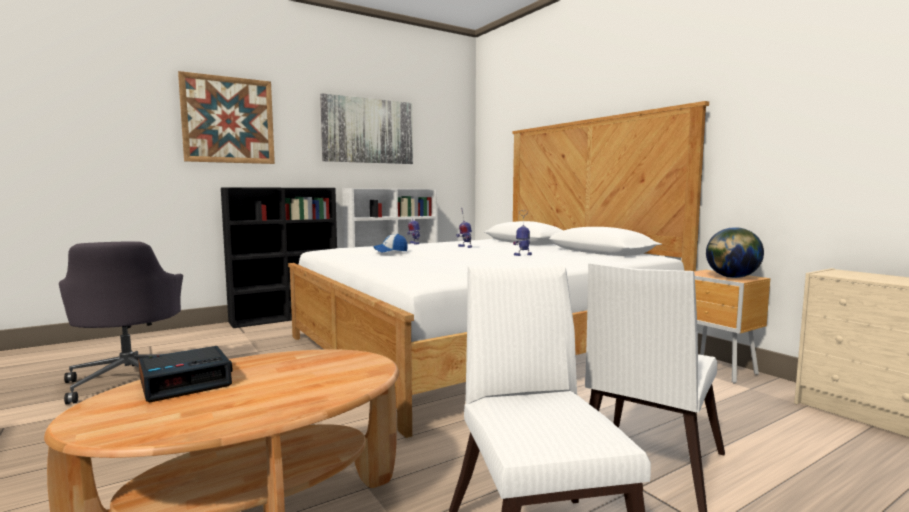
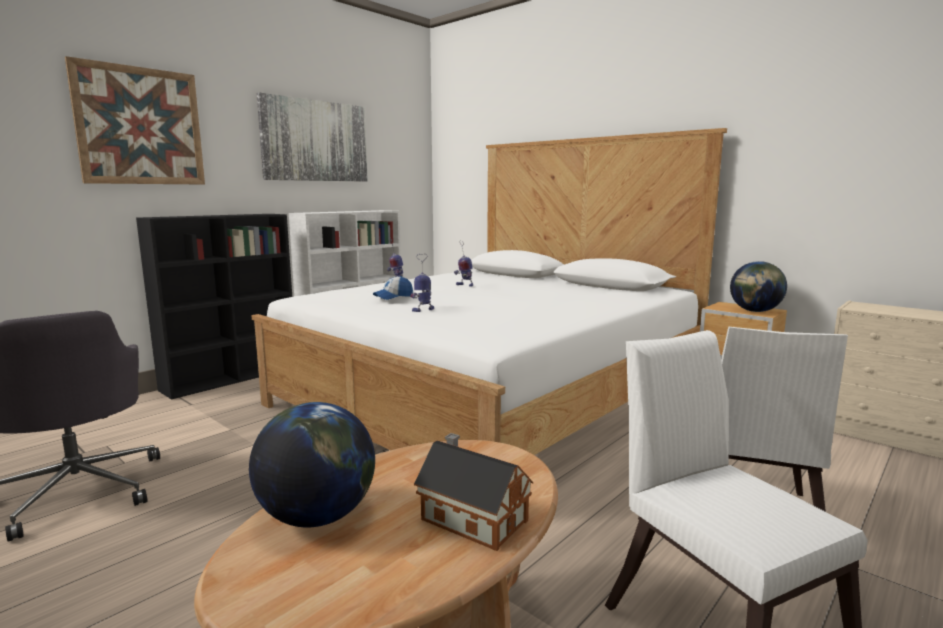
camera: 15 degrees left, 5 degrees up
(186, 382) = (317, 516): alarm clock -> globe
(291, 395) = (471, 518): none -> toy house
(523, 255) = (544, 295): toy robot -> toy robot (424, 310)

